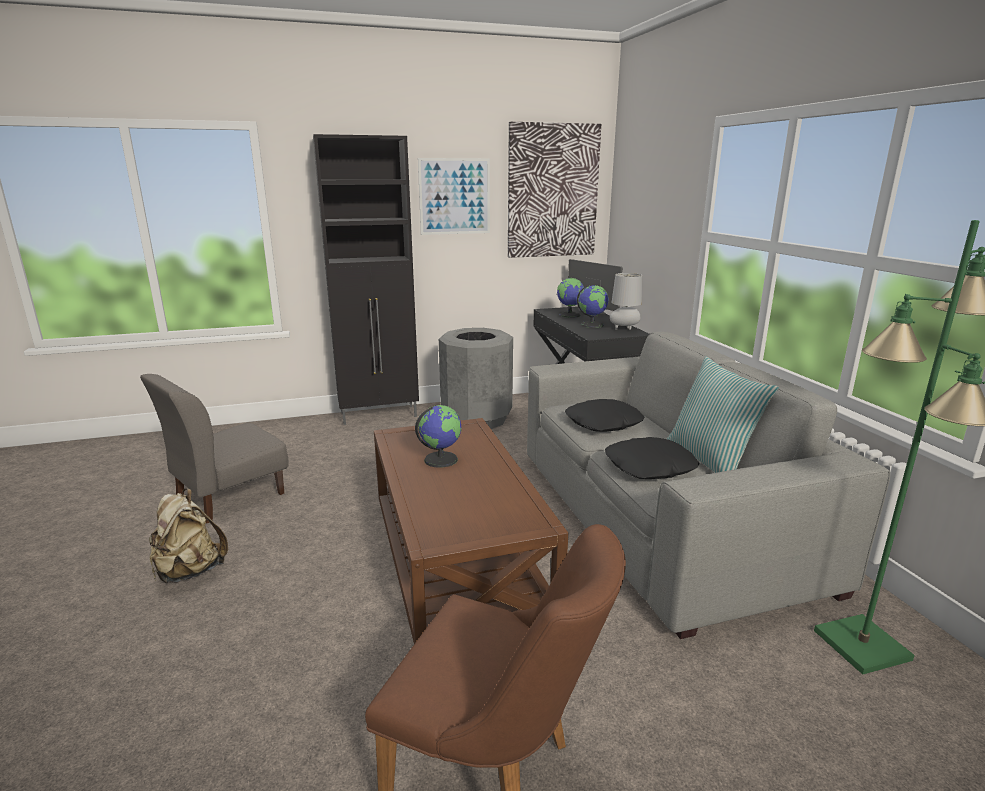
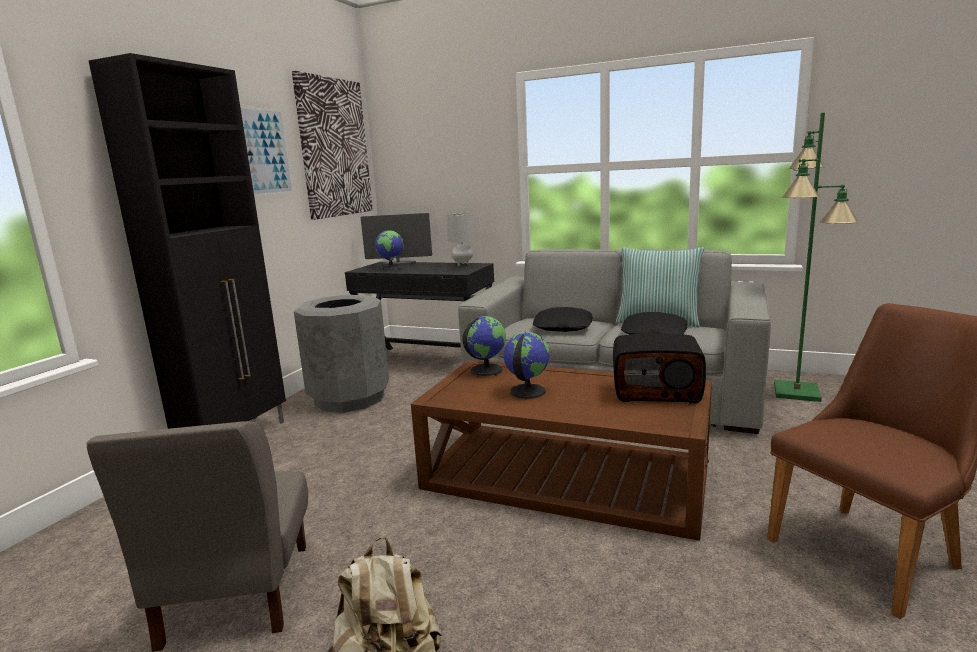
camera: 50 degrees left, 5 degrees down
(501, 511) = (656, 391): none -> radio
(592, 324) = (432, 268): globe -> globe (486, 370)

